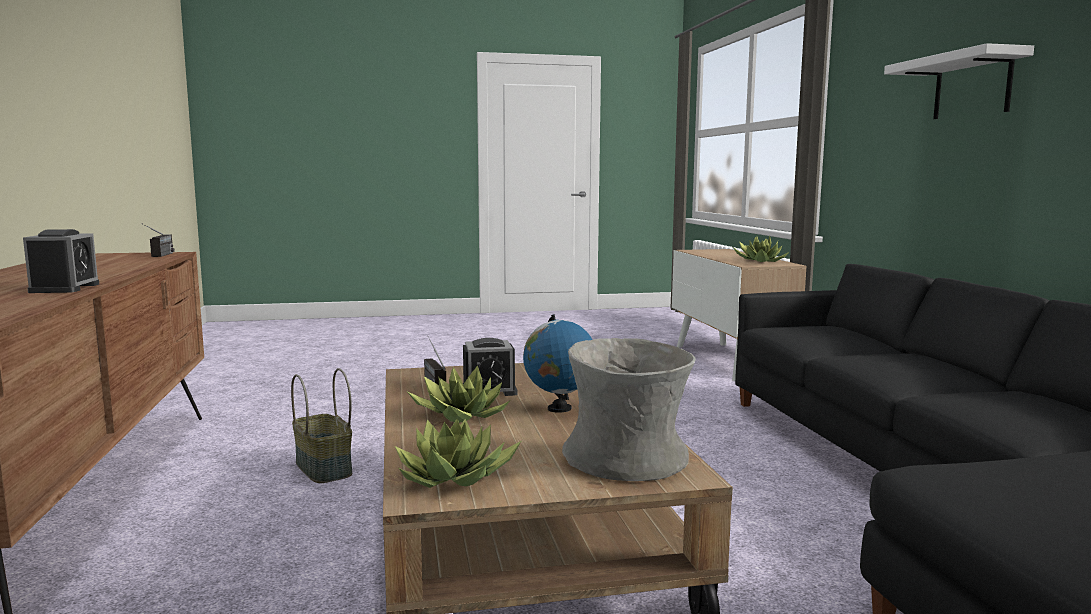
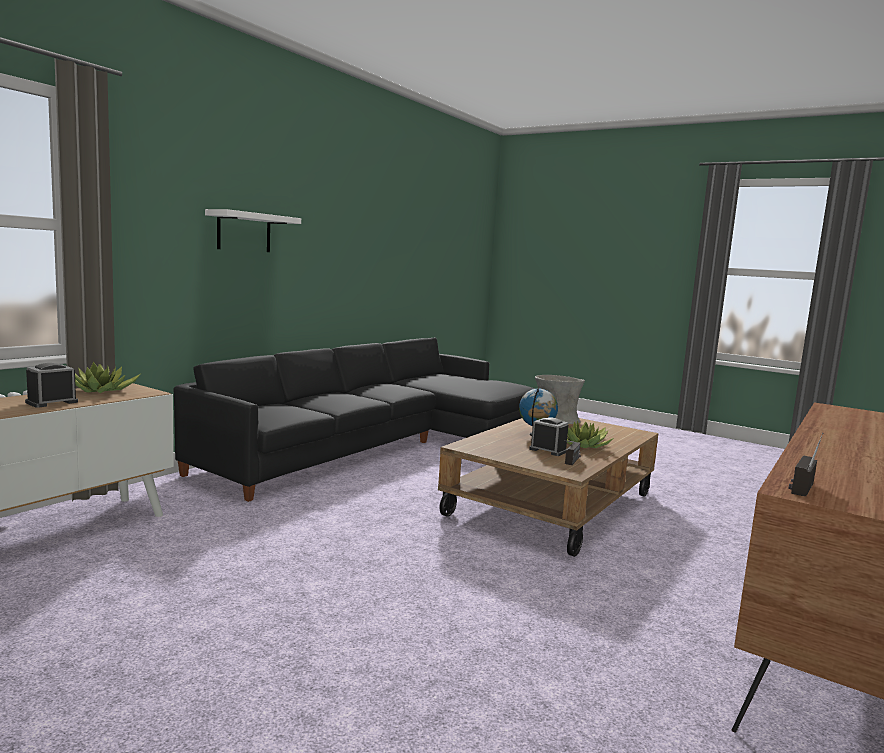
camera: 135 degrees left, 0 degrees up
(65, 288) = (828, 430): alarm clock -> alarm clock (52, 402)
(322, 468) = (620, 583): basket -> none
(455, 476) = (622, 432): potted plant -> none

